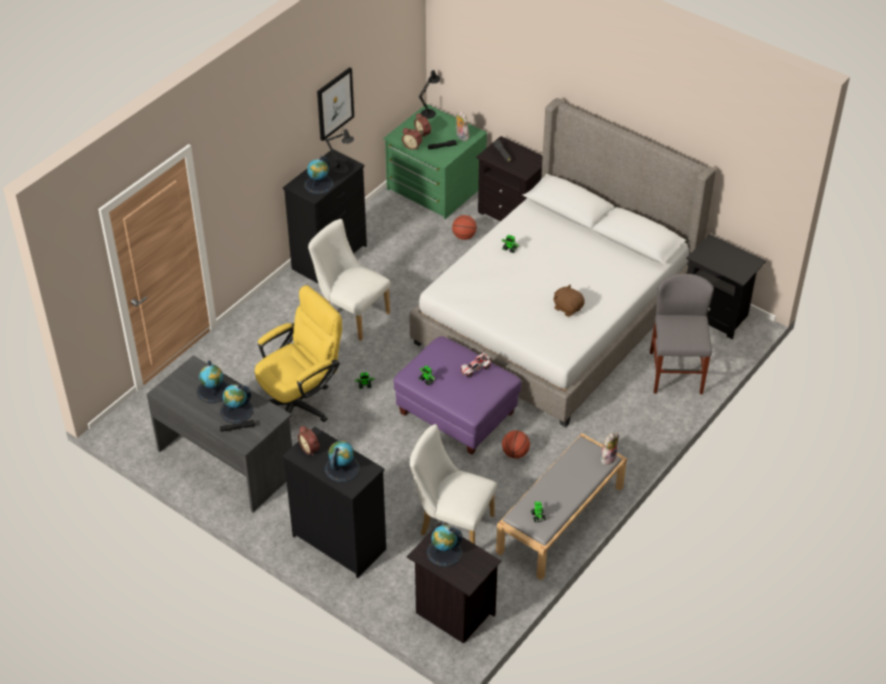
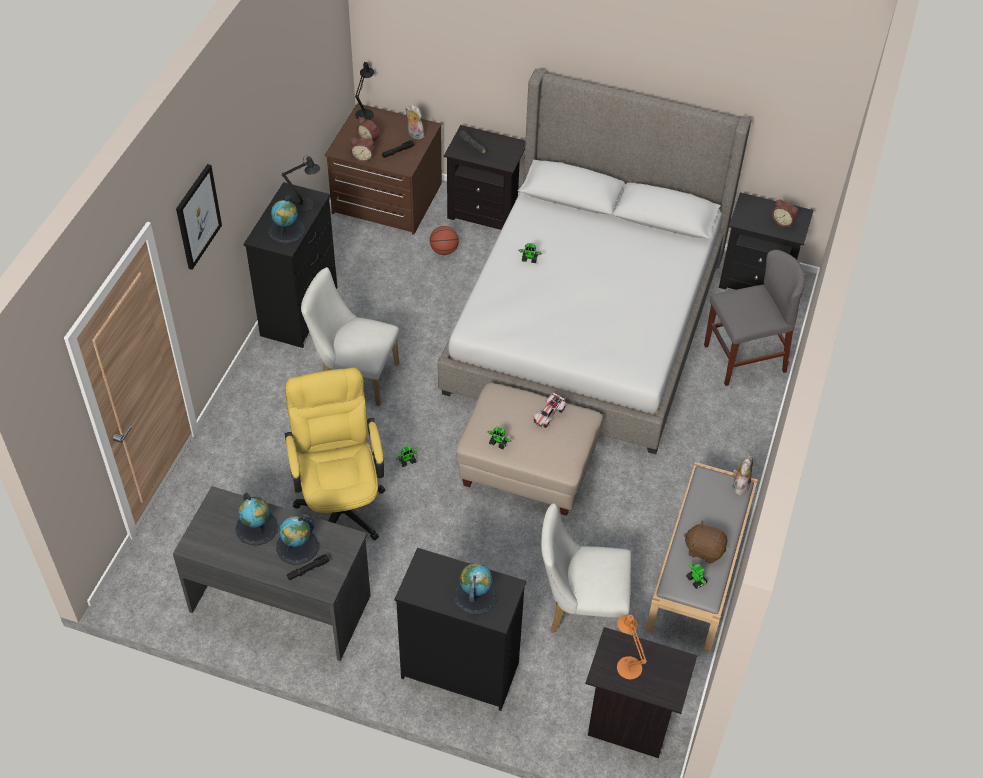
camera: 20 degrees left, 5 degrees up
(301, 402) = (340, 501): yellow office chair -> yellow office chair turned 45 degrees counterclockwise
(310, 448) = (425, 579): alarm clock -> alarm clock (783, 221)
(334, 103) = (279, 127): picture -> picture (197, 216)
(435, 187) = (386, 199): green dresser -> brown dresser
(444, 552) = (627, 664): globe -> orange table lamp
(457, 413) = (528, 469): purple ottoman -> beige ottoman
(515, 453) = (614, 501): basketball -> none
(568, 308) = (626, 315): brown plush toy -> brown plush toy (704, 549)
(676, 373) = (744, 358): grey chair -> grey chair turned 90 degrees clockwise

